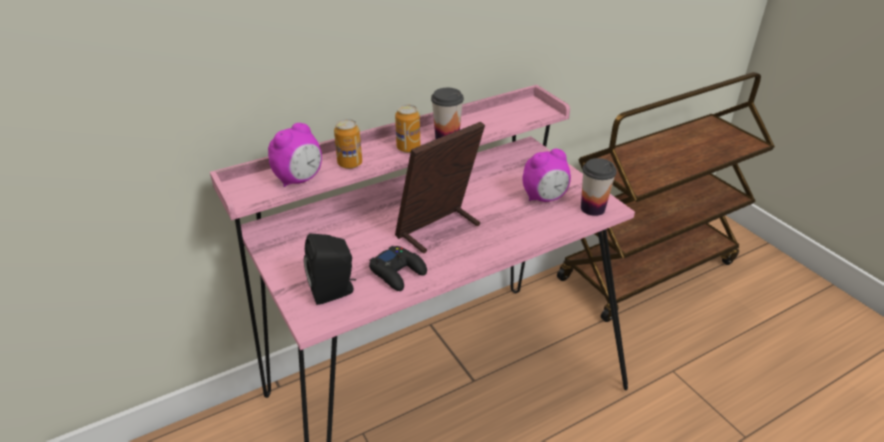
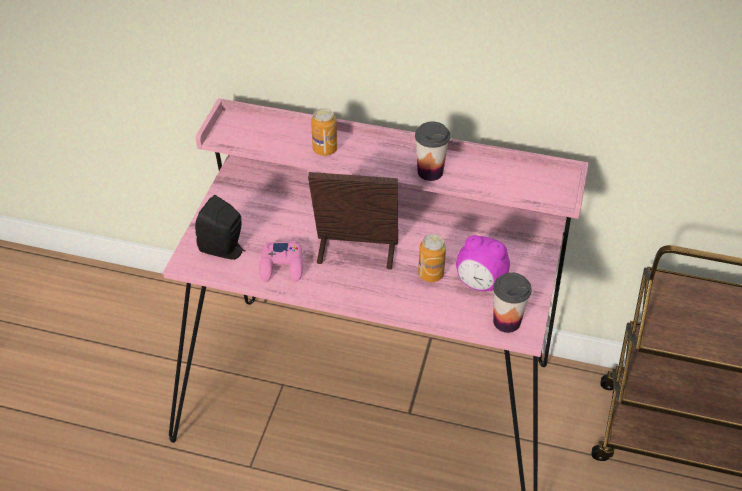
camera: 45 degrees right, 10 degrees up
(299, 179) = (273, 142): alarm clock -> none
(398, 272) = (282, 266): black game controller -> pink game controller
(408, 148) = (387, 162): can -> can (431, 274)

